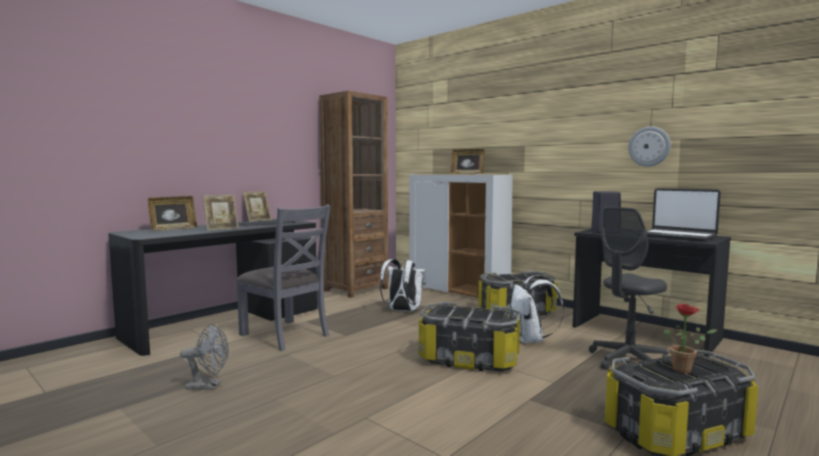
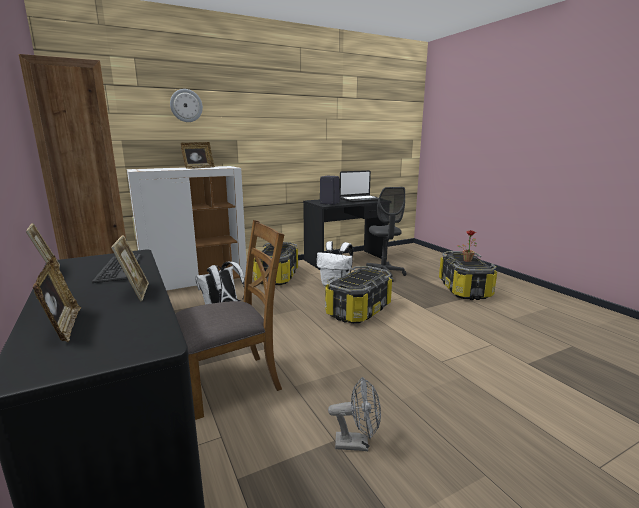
camera: 70 degrees left, 10 degrees up
(208, 386) = (357, 443): grey fan -> grey fan turned 75 degrees clockwise
(285, 335) = (231, 383): grey chair -> brown chair
(649, 146) = (327, 143): wall clock -> wall clock (186, 105)

